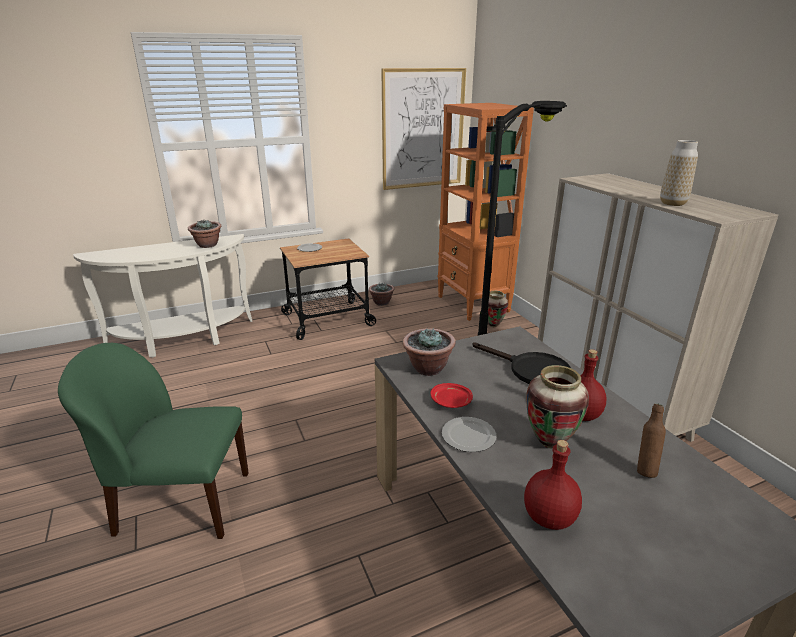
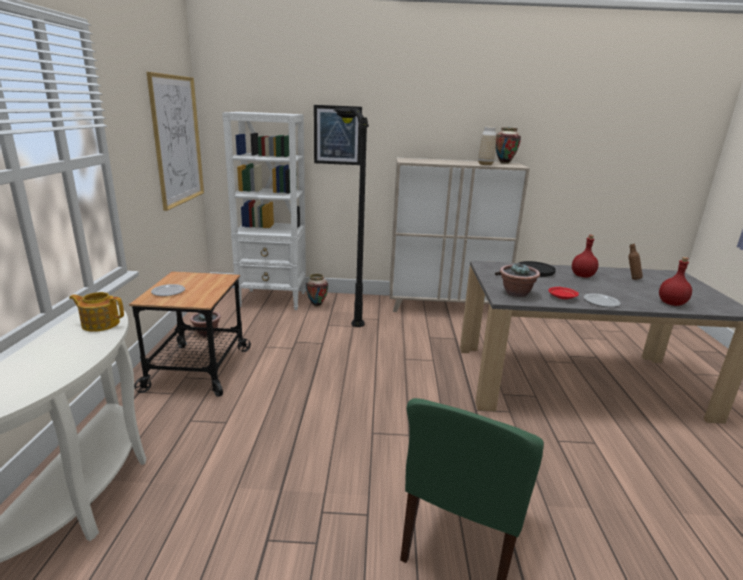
camera: 65 degrees left, 5 degrees down
(207, 245) = (100, 324): potted plant -> teapot
(473, 304) = (273, 300): orange bookcase -> white bookcase
(549, 442) = (608, 288): vase -> vase (504, 163)
(561, 135) = (337, 135): none -> picture

